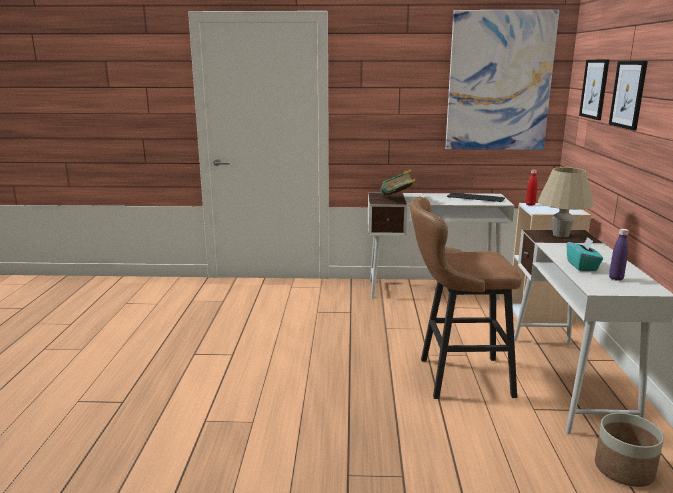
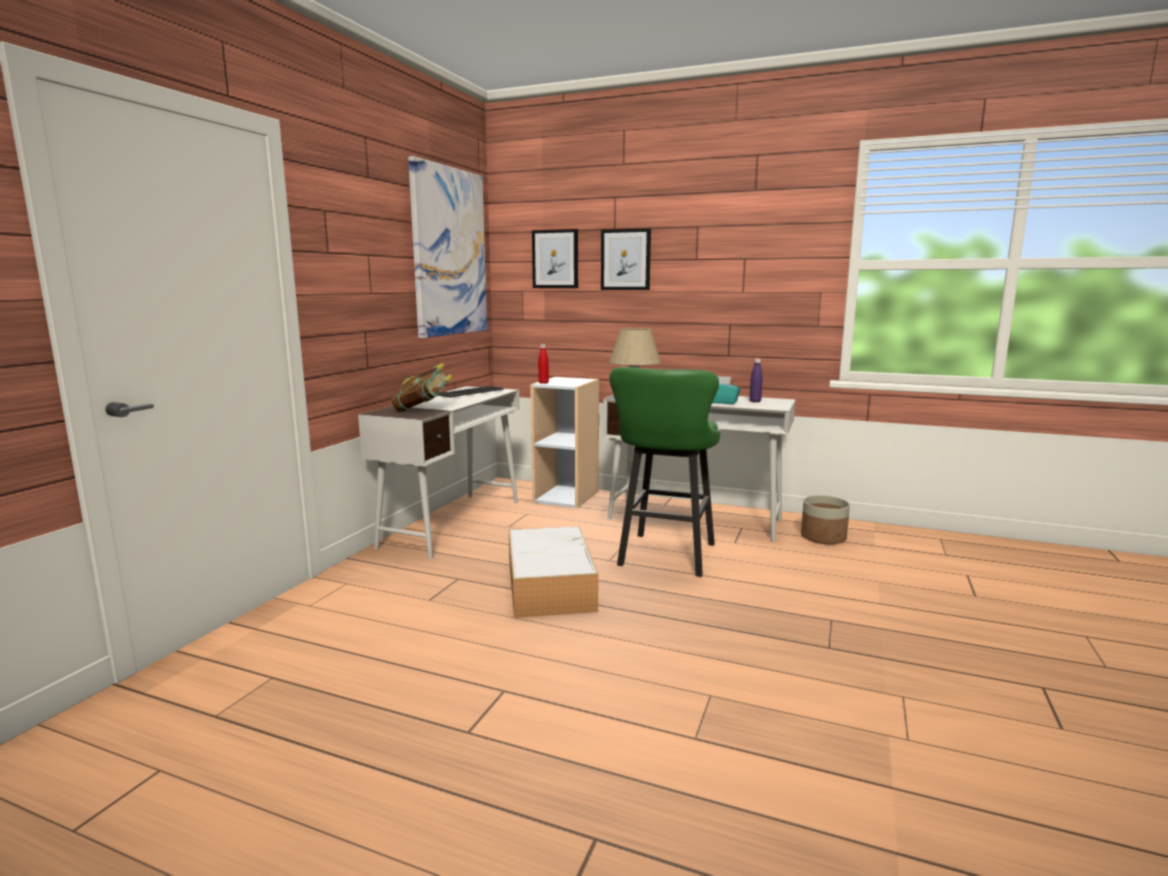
camera: 70 degrees left, 5 degrees down
(366, 341) = (549, 584): none -> storage box
(453, 377) = (664, 559): brown stool -> green stool

